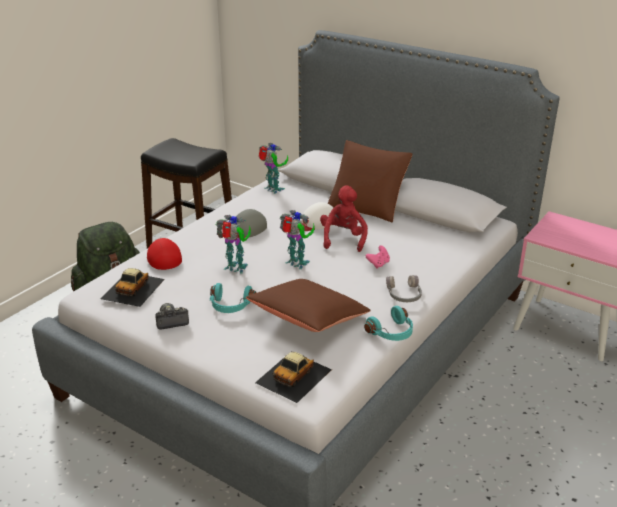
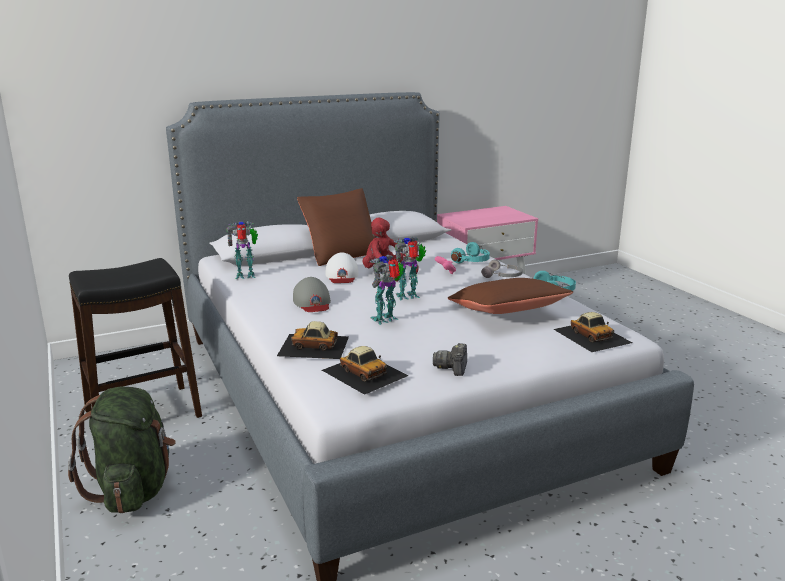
camera: 60 degrees left, 10 degrees down
(163, 257) = (314, 346): red cap -> toy car
(230, 306) = (452, 336): turquoise headphones -> turquoise headphones (472, 261)

